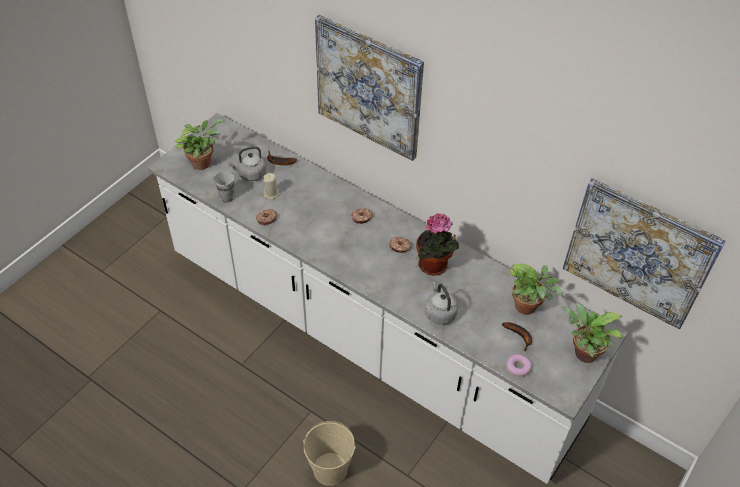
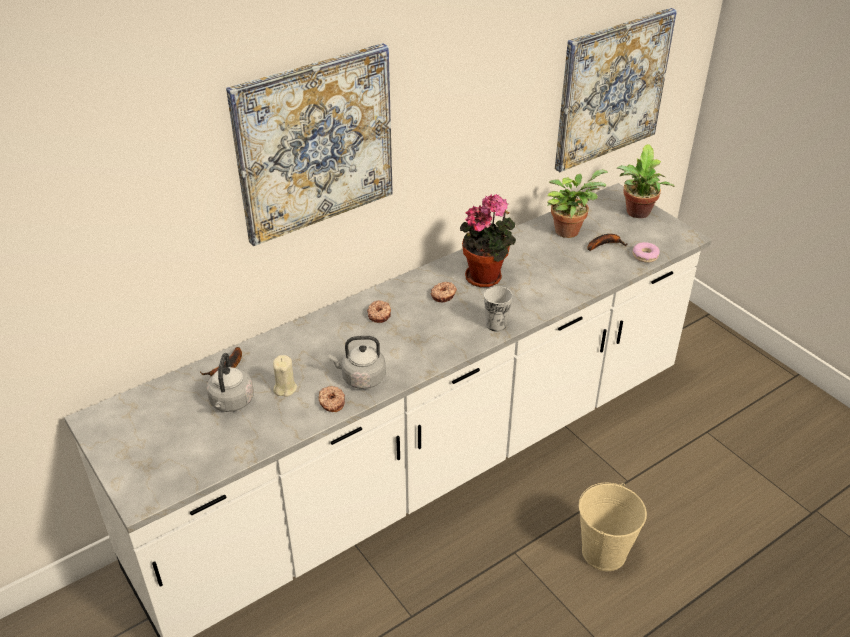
camera: 70 degrees left, 10 degrees down
(203, 162) = (167, 452): potted plant -> none
(227, 197) = (262, 437): cup -> cup (496, 324)
(439, 312) = (555, 289): grey kettle -> grey kettle (361, 378)

